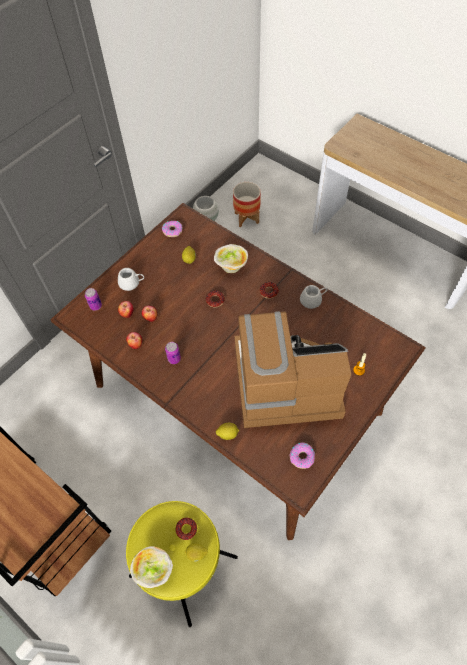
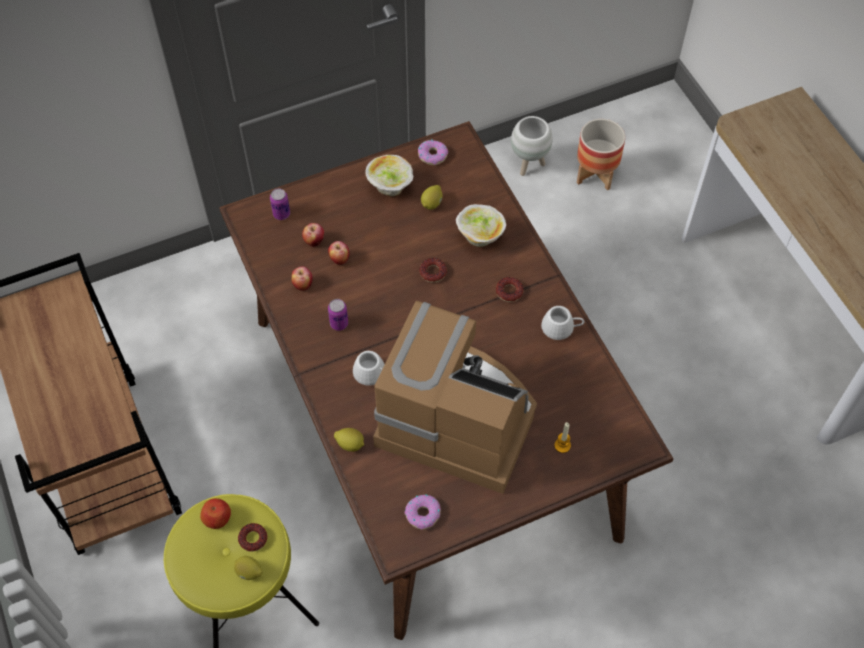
camera: 25 degrees right, 0 degrees up
(132, 283) = (341, 203): white mug -> white mug (373, 374)
(154, 527) = (217, 518): none -> apple
(154, 571) = (191, 566): bowl -> bowl (390, 188)

